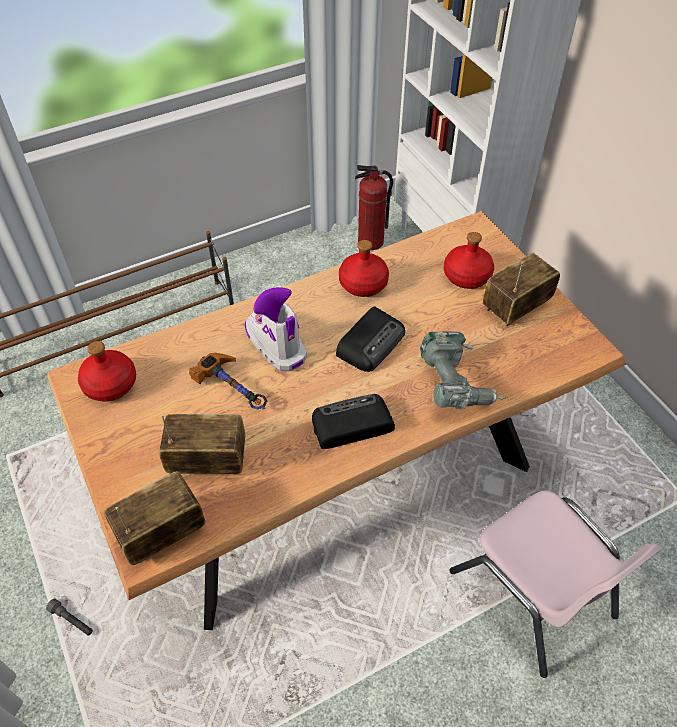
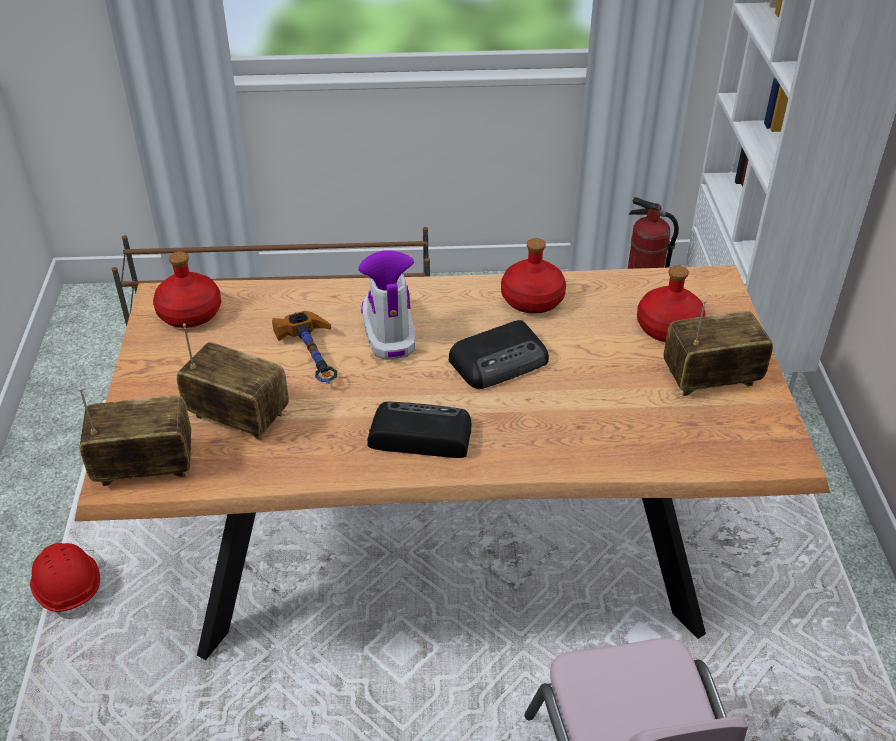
camera: 25 degrees right, 10 degrees down
(72, 620) = (69, 588): grey flashlight -> red hard hat
(457, 384) = (577, 436): power drill -> none

